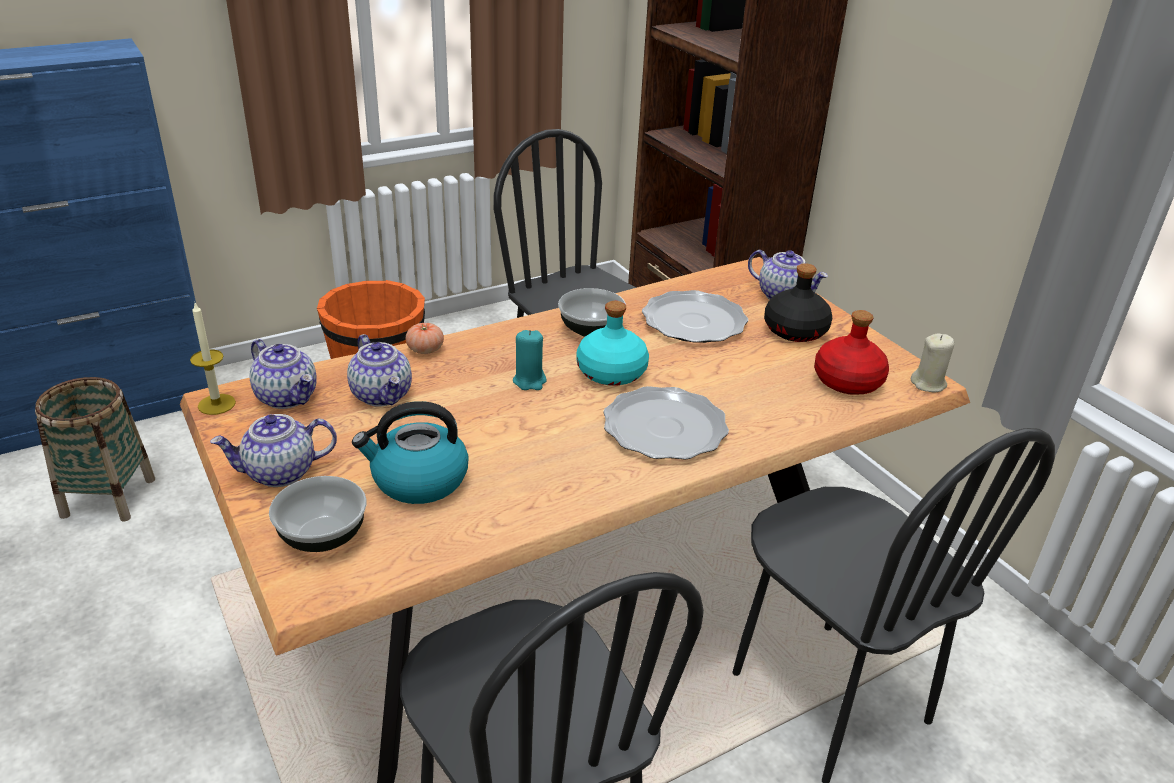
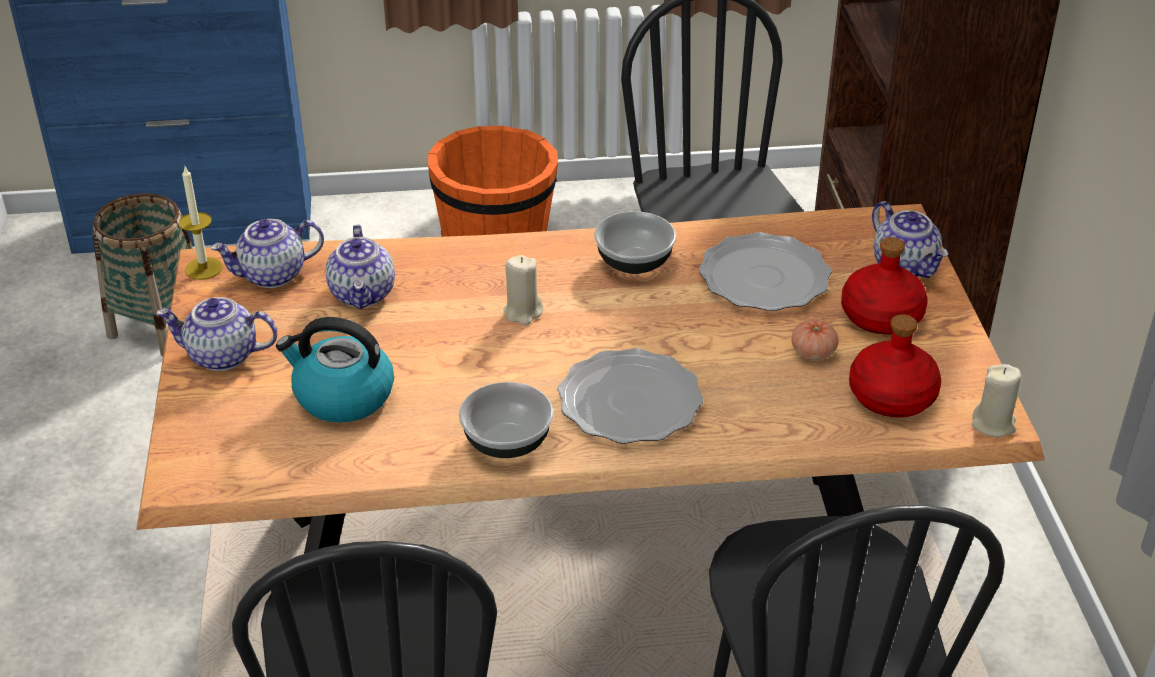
camera: 25 degrees right, 5 degrees up
(288, 397) = (272, 275): teapot -> teapot turned 90 degrees clockwise
(323, 536) = (225, 430): bowl -> bowl (507, 443)
(425, 350) = (438, 250): tomato -> tomato (813, 352)
(529, 381) = (523, 312): turquoise candle -> beige candle
(610, 372) = (618, 322): turquoise bottle -> none
(795, 331) = (881, 317): black bottle -> red bottle

